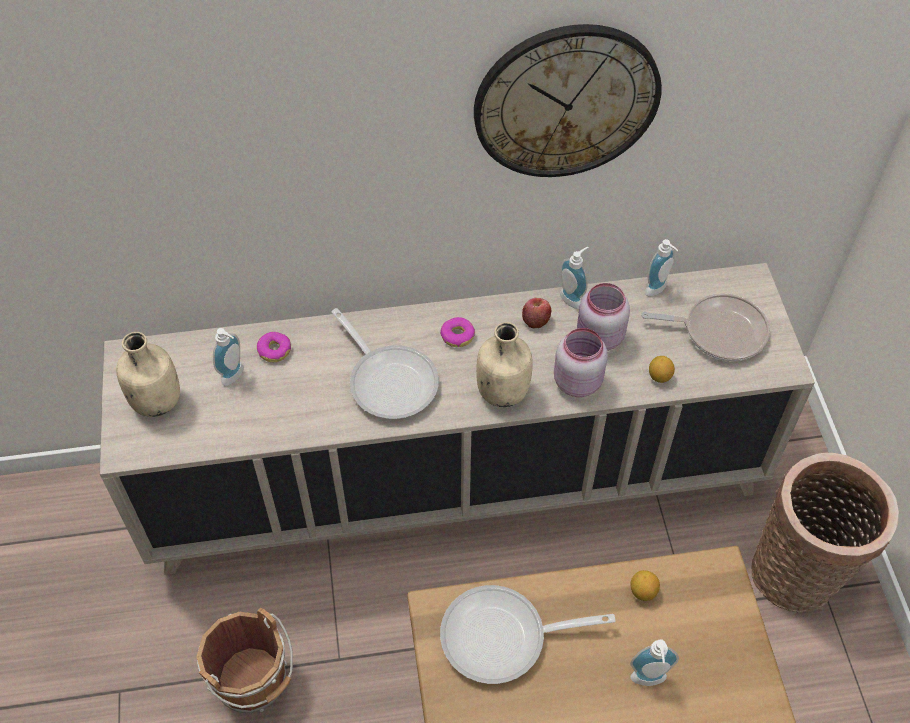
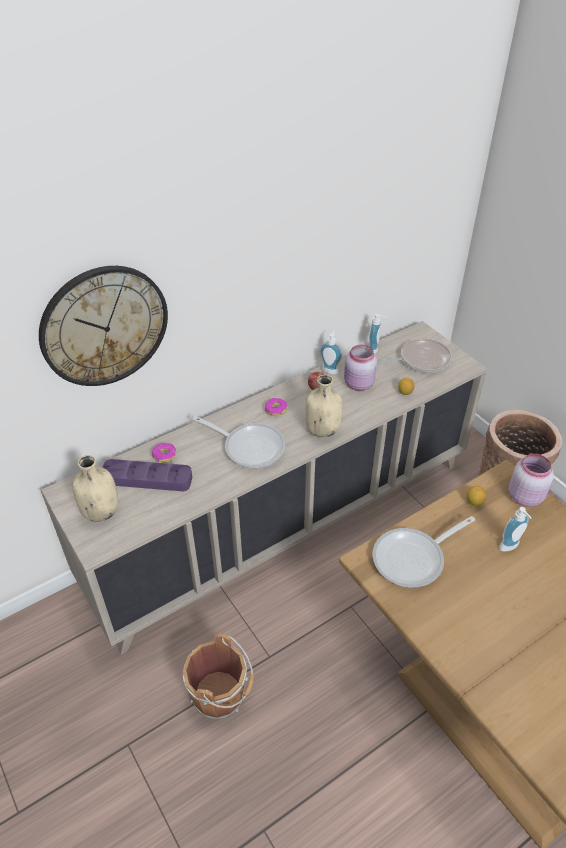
camera: 25 degrees left, 10 degrees down
(235, 376) = (147, 479): soap dispenser -> purple tray
(566, 101) = (314, 229): wall clock -> wall clock (104, 326)
(577, 381) = (361, 409): pink jar -> pink jar (524, 496)

